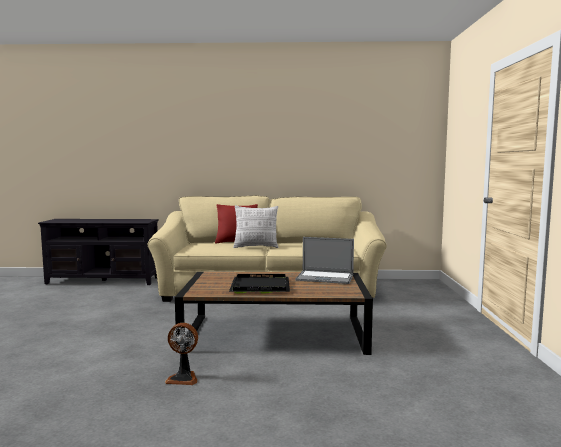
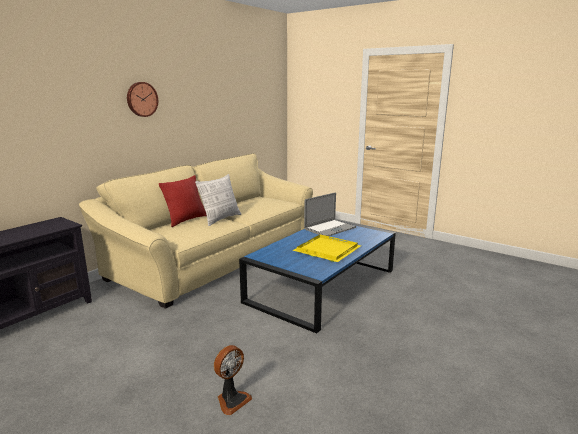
camera: 55 degrees left, 10 degrees up
(183, 378) = (373, 342): fan -> fan (232, 400)
(238, 136) = (141, 99): none -> wall clock
(261, 286) = (327, 249): black tray -> yellow tray
(276, 333) = (322, 285): brown coffee table -> blue coffee table

